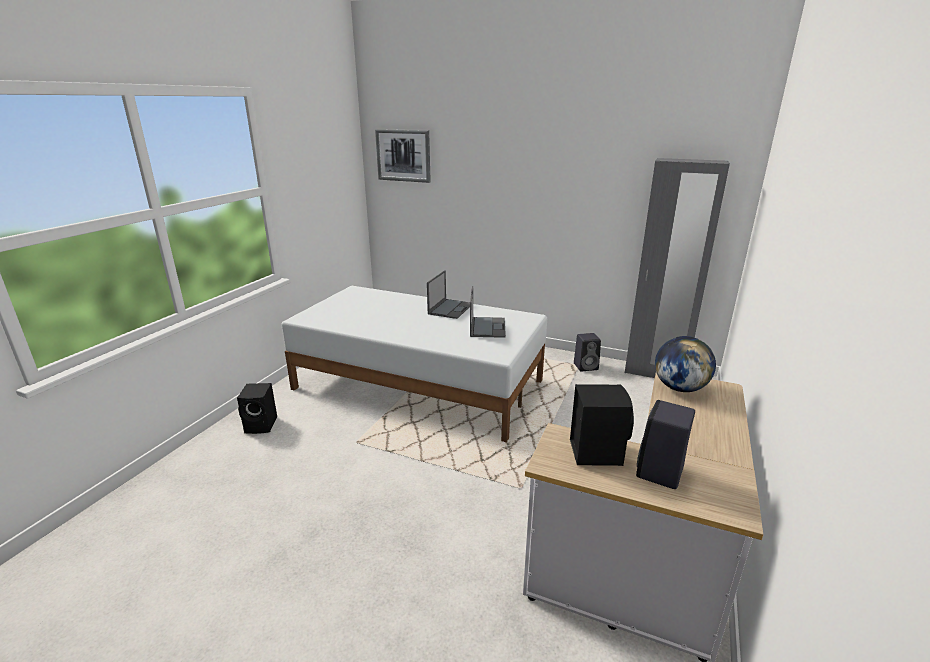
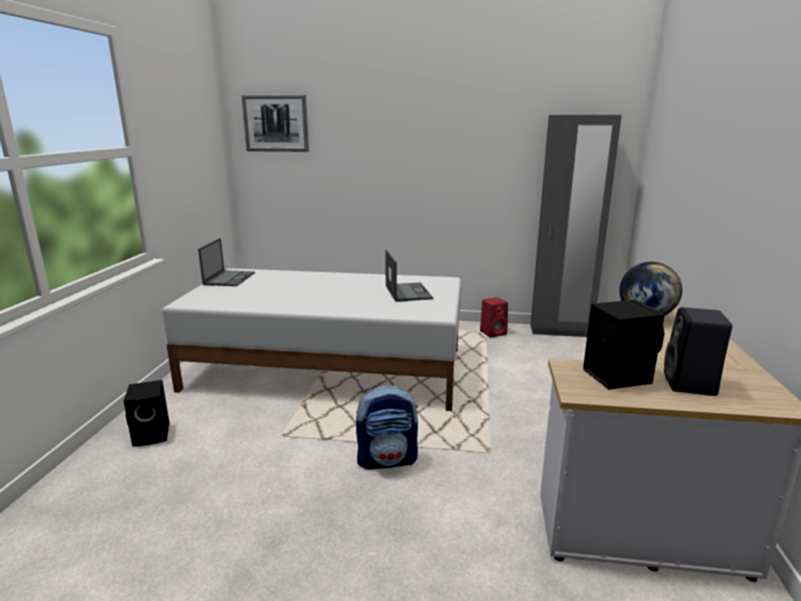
camera: 15 degrees left, 5 degrees down
(430, 479) = (387, 460): none -> backpack
(450, 308) = (357, 280): laptop -> laptop (229, 278)
(586, 366) = (493, 332): black speaker -> red speaker

